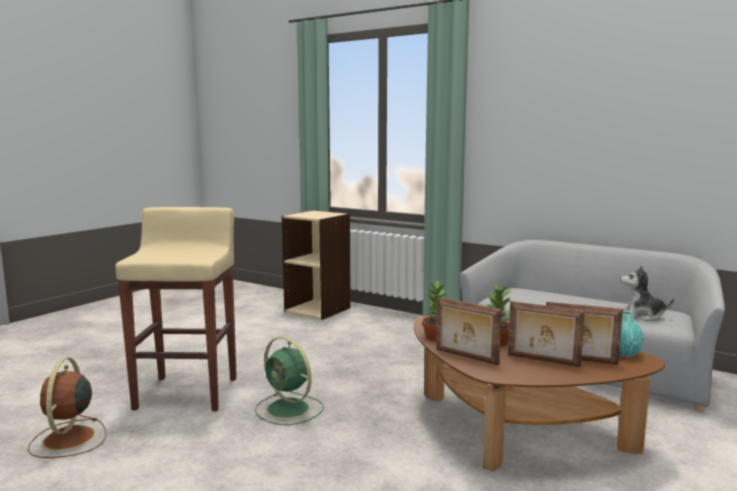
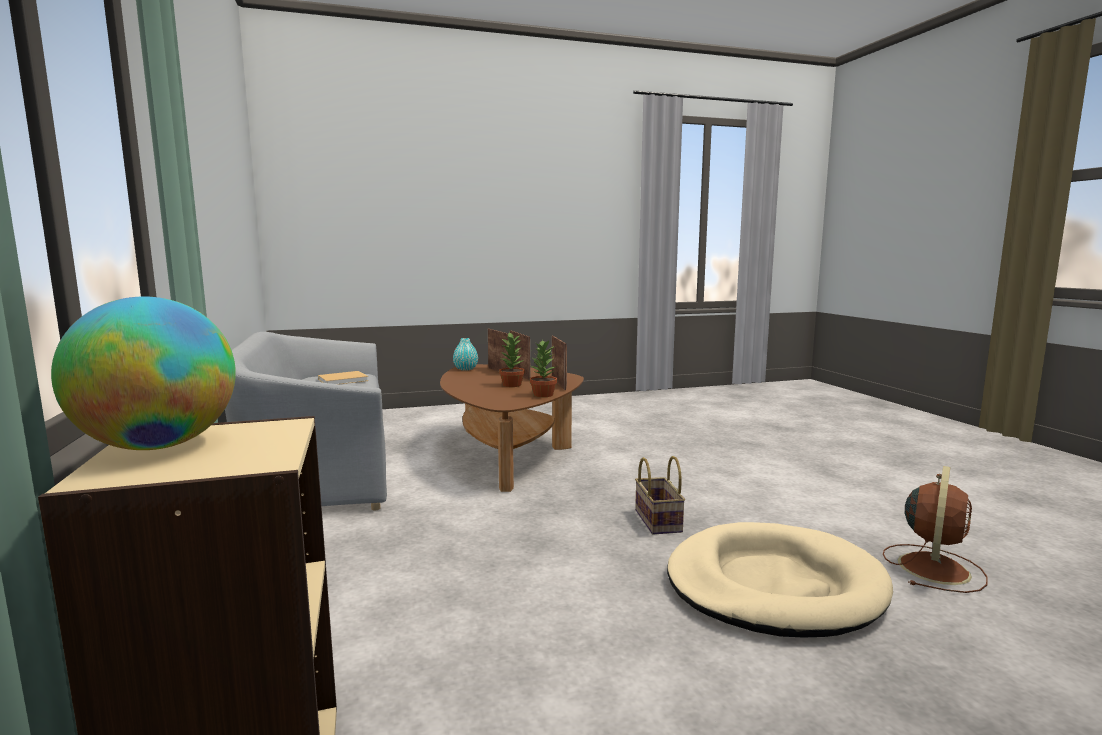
camera: 140 degrees left, 0 degrees up
(188, 393) = (773, 586): beige stool -> beige dog bed
(289, 409) = (656, 520): green fan -> basket
(326, 213) = (159, 446): none -> globe
(642, 316) = (344, 380): plush toy -> beige book

